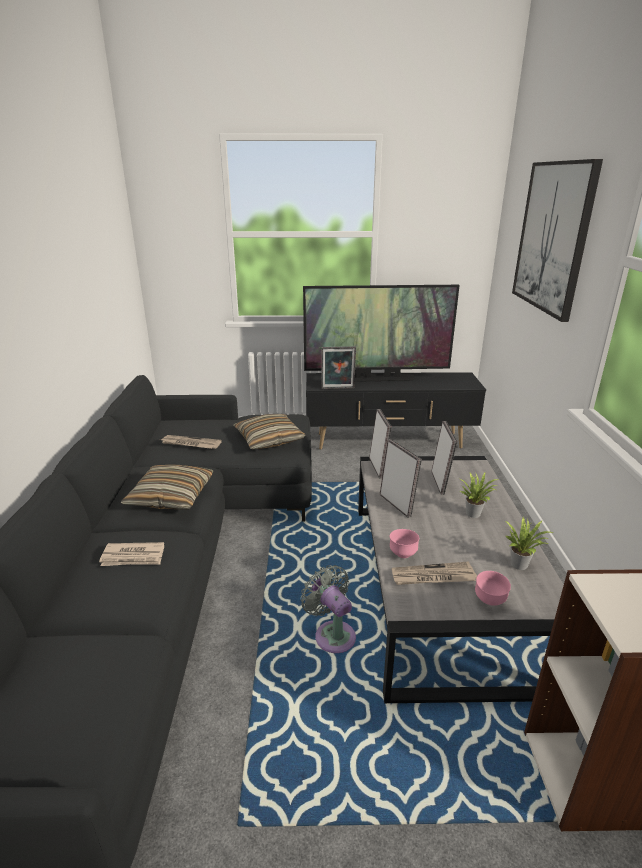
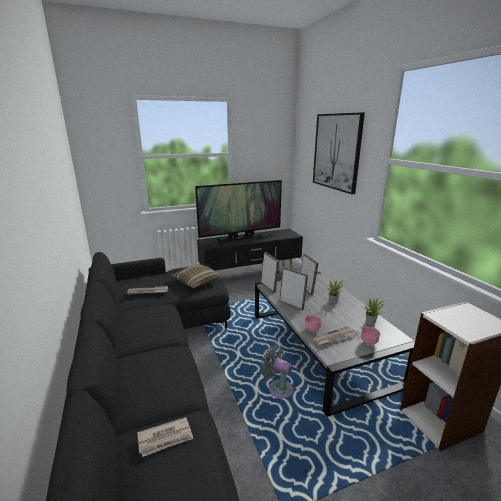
camera: 20 degrees left, 5 degrees down
(133, 557) = (157, 367): newspaper -> newspaper (165, 438)
(171, 496) = (157, 325): pillow -> none
(338, 389) = (222, 246): picture frame -> none

